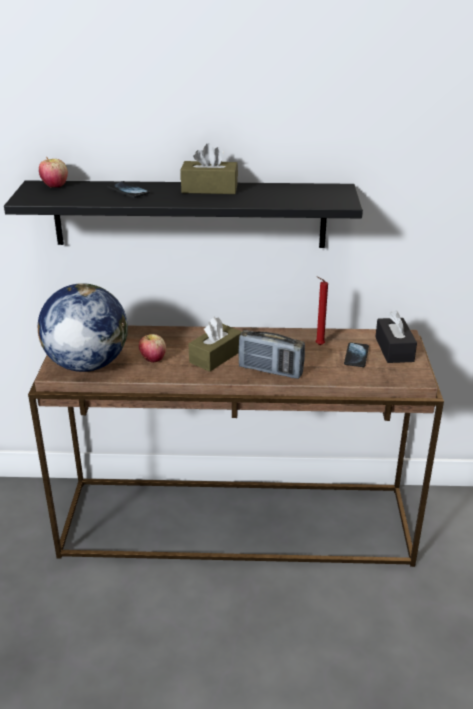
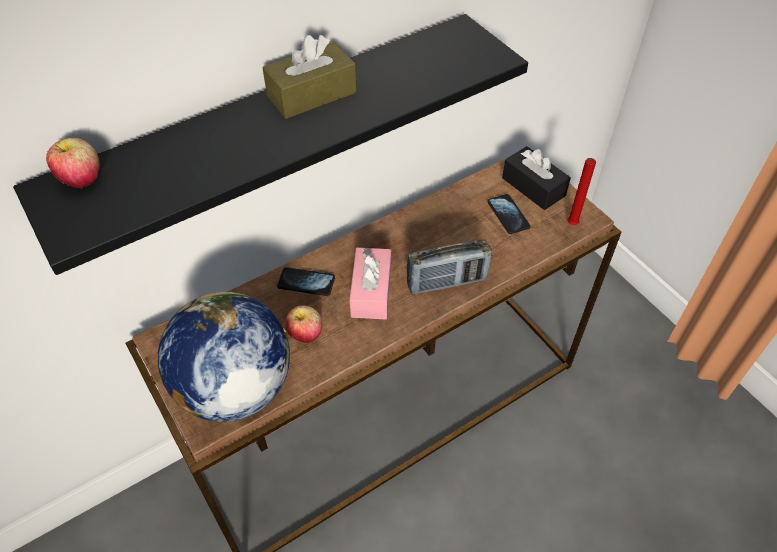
camera: 35 degrees left, 20 degrees up
(128, 191) = (207, 145): phone -> phone (306, 282)
(216, 356) = (371, 291): brown tissue box -> pink tissue box
(318, 345) = (459, 218): red candle -> red candle (571, 225)

